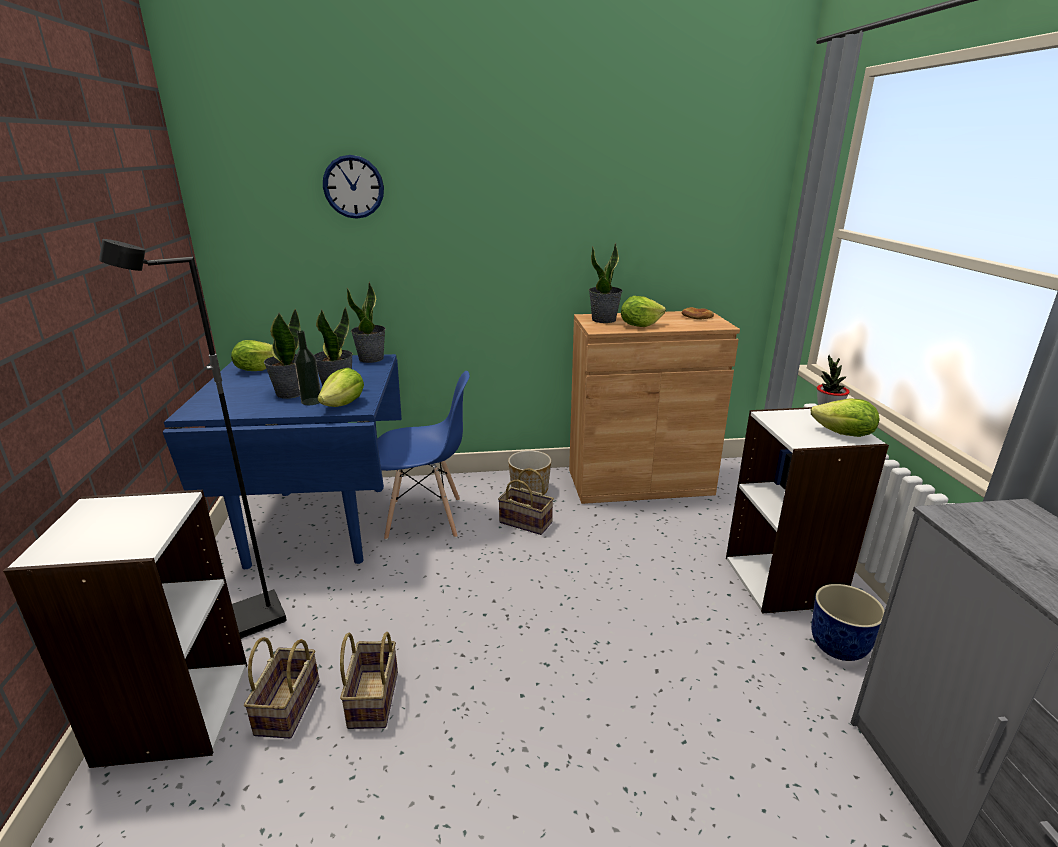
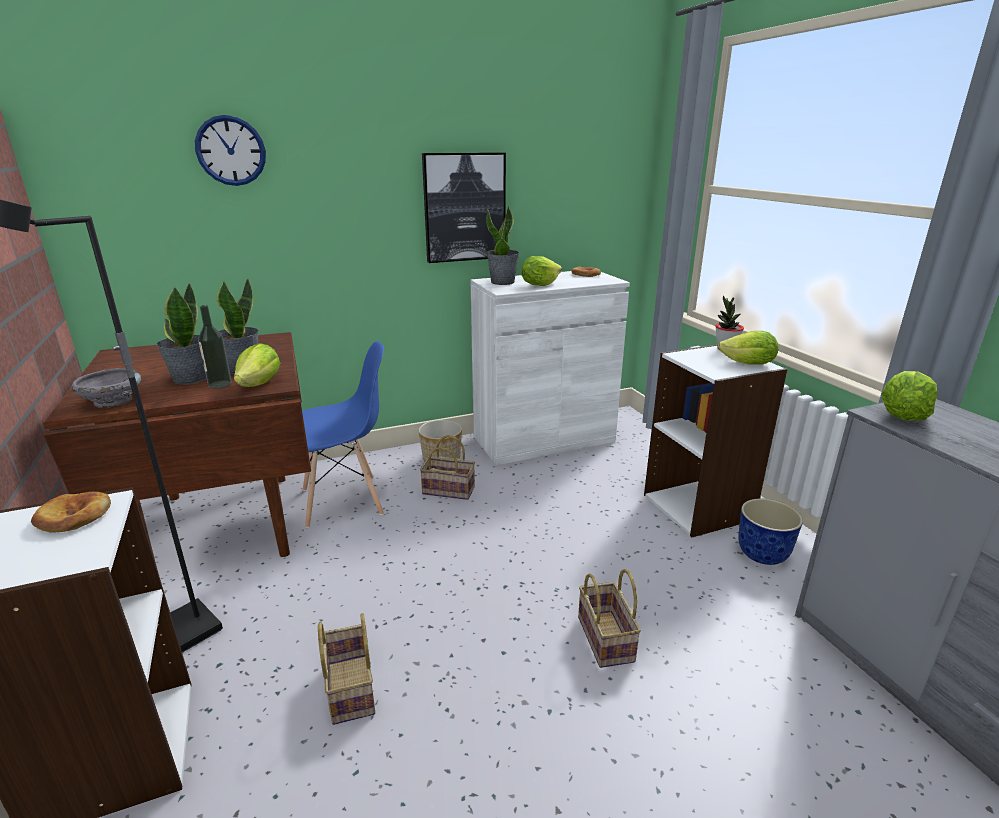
camera: 15 degrees left, 0 degrees up
(149, 509) = (73, 516): none -> bread
(221, 408) = (112, 401): none -> grey bowl
(257, 369) = (135, 359): lettuce -> lettuce (902, 416)
(288, 708) = (258, 719): basket -> basket (607, 640)
(320, 524) = (227, 523): blue dining table -> brown dining table
(371, 359) = (266, 338): potted plant -> none
(572, 243) = (464, 207): none -> picture
(639, 482) = (543, 439): brown cabinet -> white cabinet

